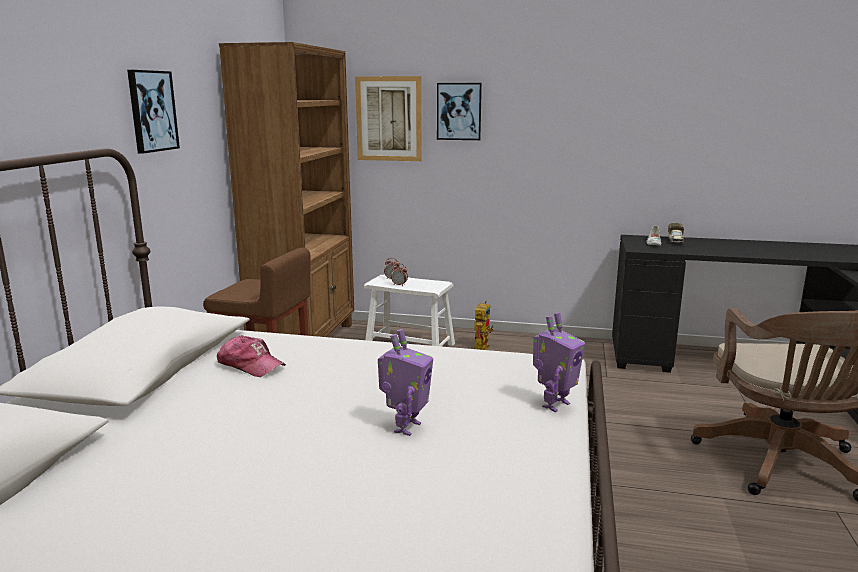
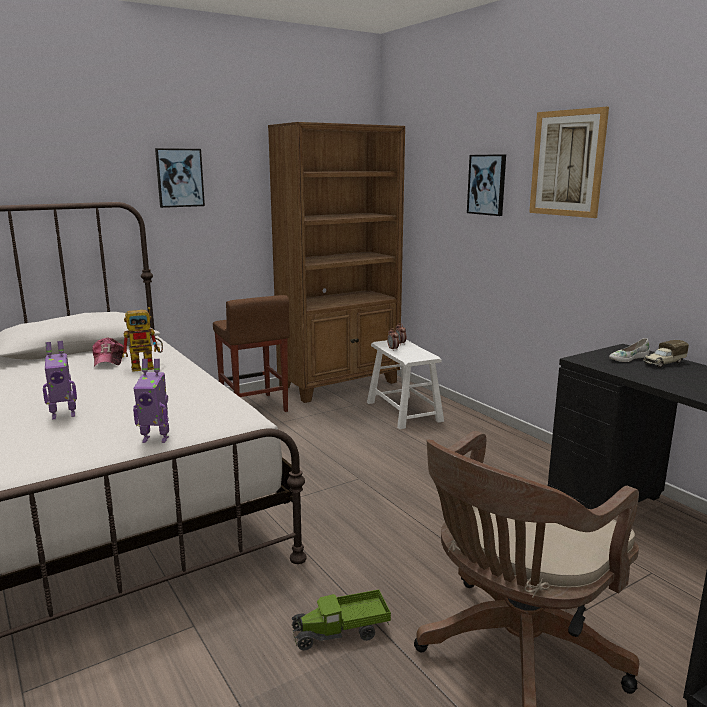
camera: 45 degrees right, 0 degrees up
(389, 119) = (437, 190): picture -> picture (567, 163)
(481, 345) = (462, 431): toy robot -> toy robot (148, 367)
(704, 514) = (341, 632): none -> toy truck

